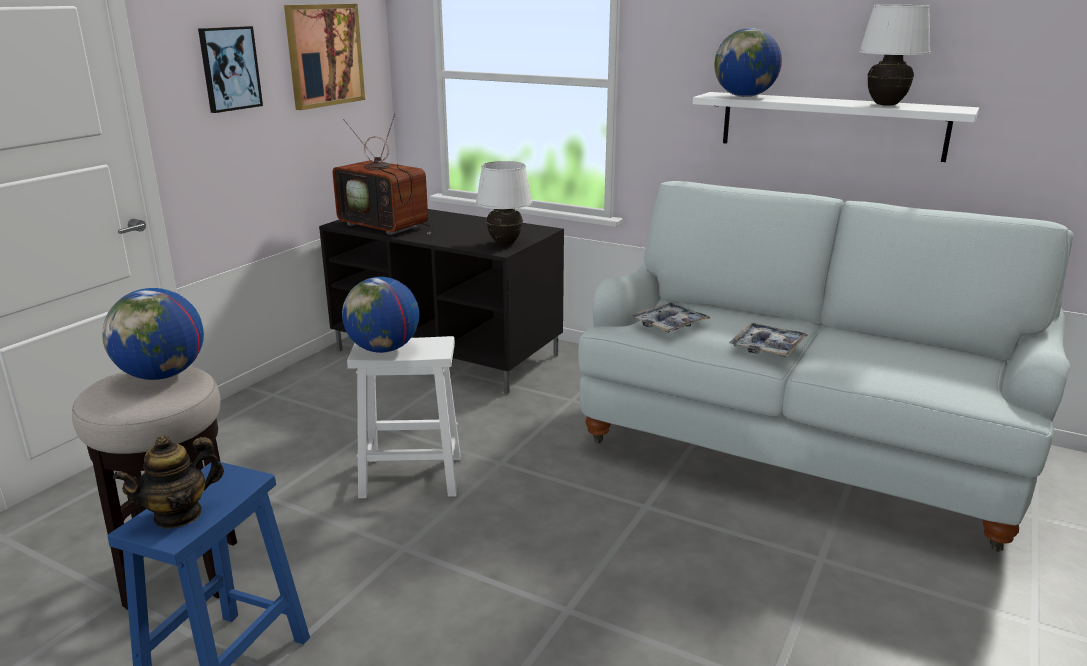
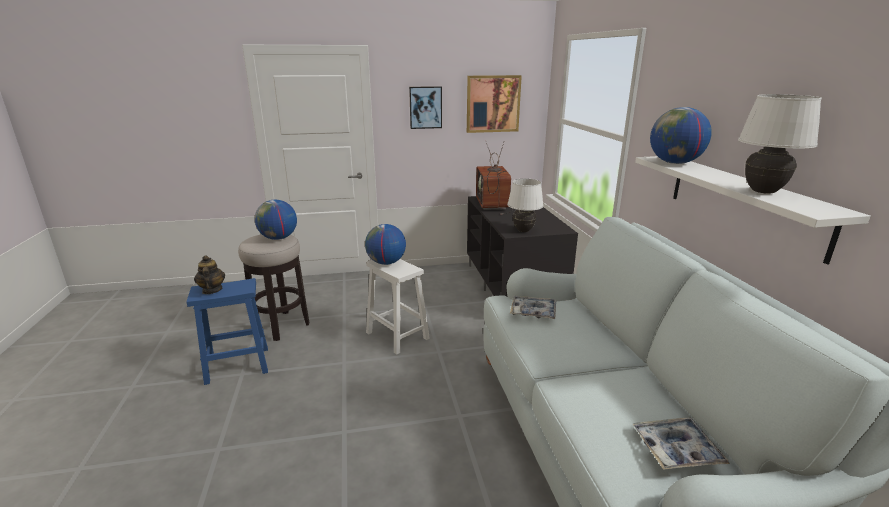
camera: 50 degrees right, 0 degrees up
(178, 515) = (212, 290): teapot -> teapot turned 60 degrees clockwise
(767, 347) = (560, 354): tray -> tray (676, 449)

